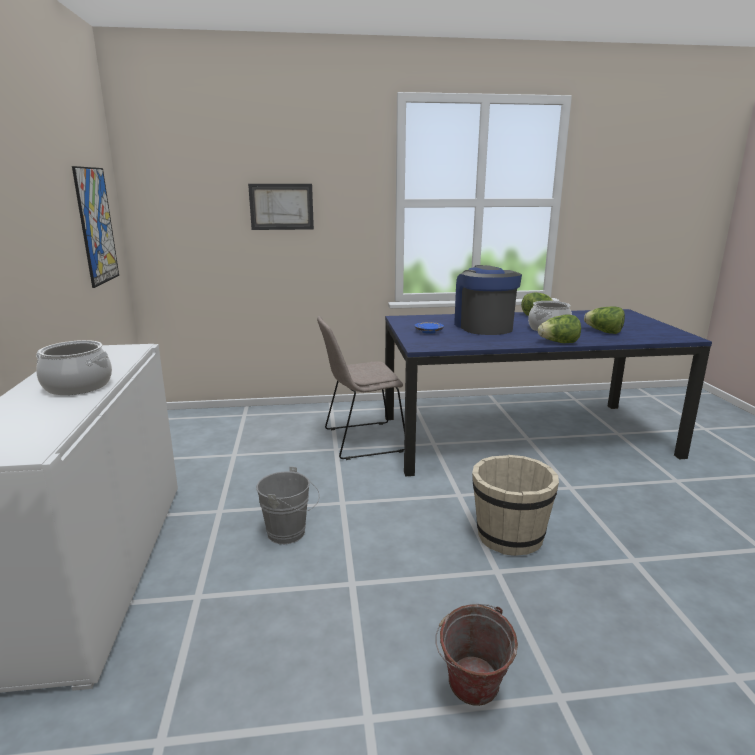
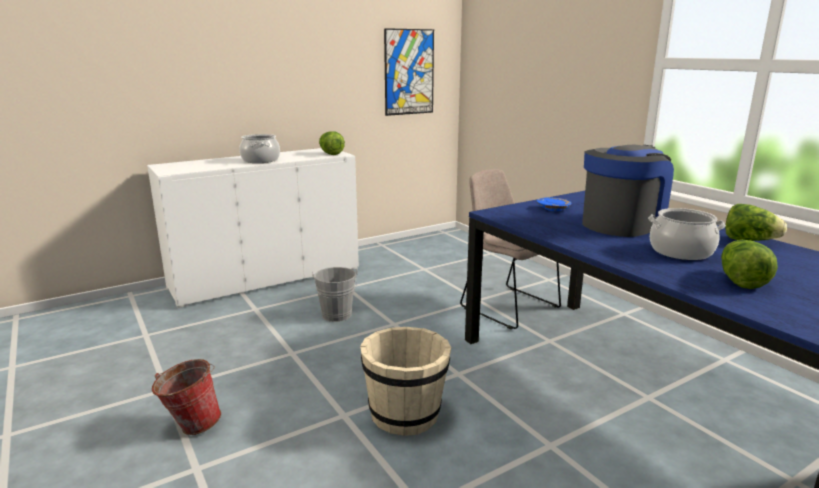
camera: 65 degrees right, 0 degrees up
(281, 206) = (553, 63): picture -> none
(558, 343) = (619, 260): lettuce -> lettuce (330, 153)

